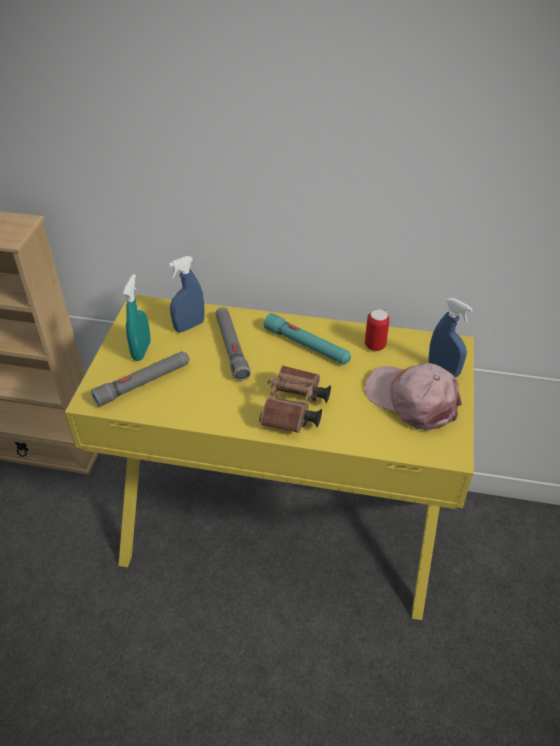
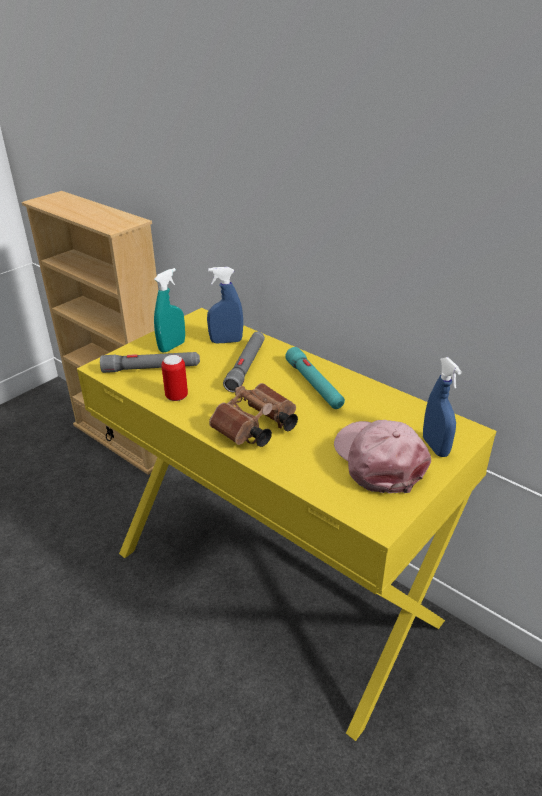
camera: 30 degrees right, 10 degrees down
(375, 346) = (380, 405): can -> can (176, 396)

